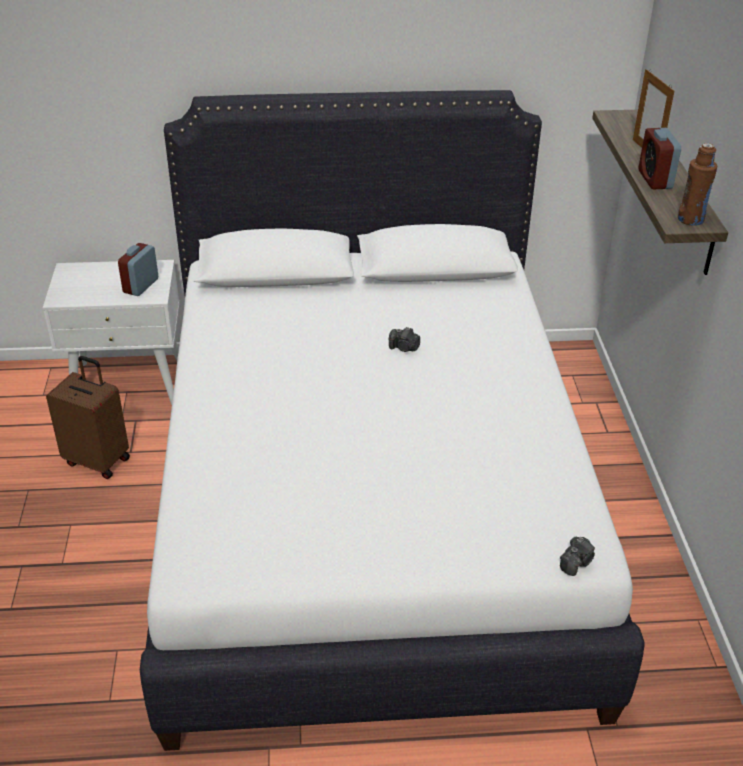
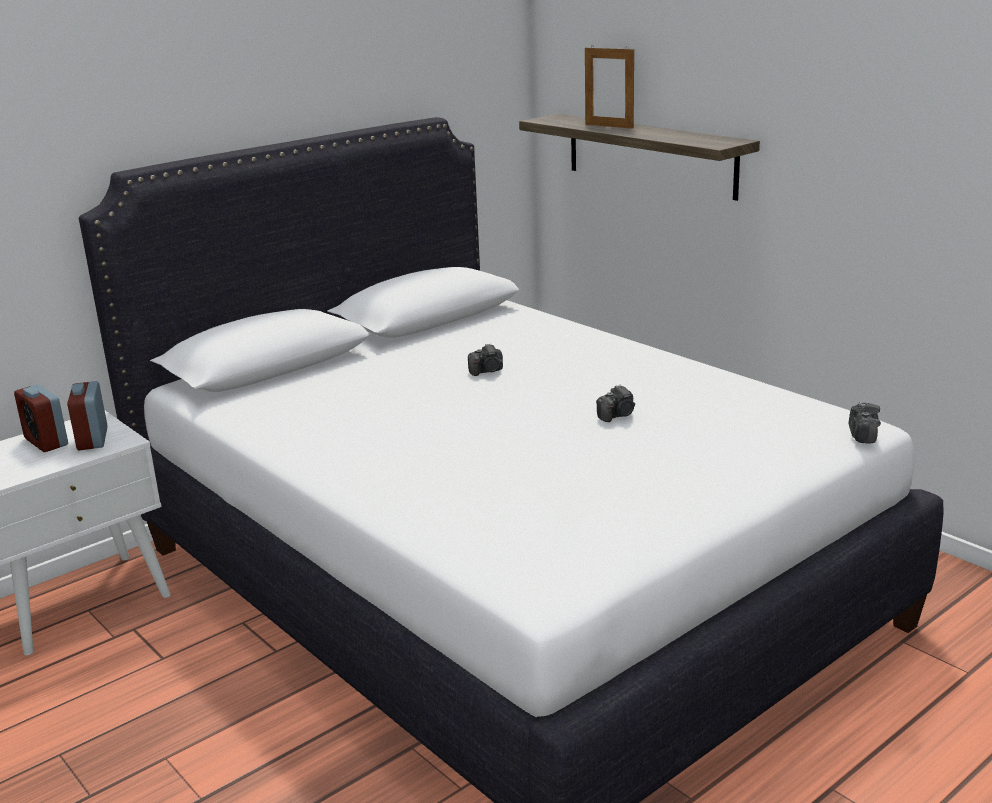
camera: 35 degrees left, 15 degrees down
(98, 460) = (128, 683): brown suitcase -> none
(430, 442) = (617, 415): none -> camera
(655, 179) = (649, 134): alarm clock -> alarm clock (46, 442)
(690, 219) = (720, 141): brown bottle -> none

